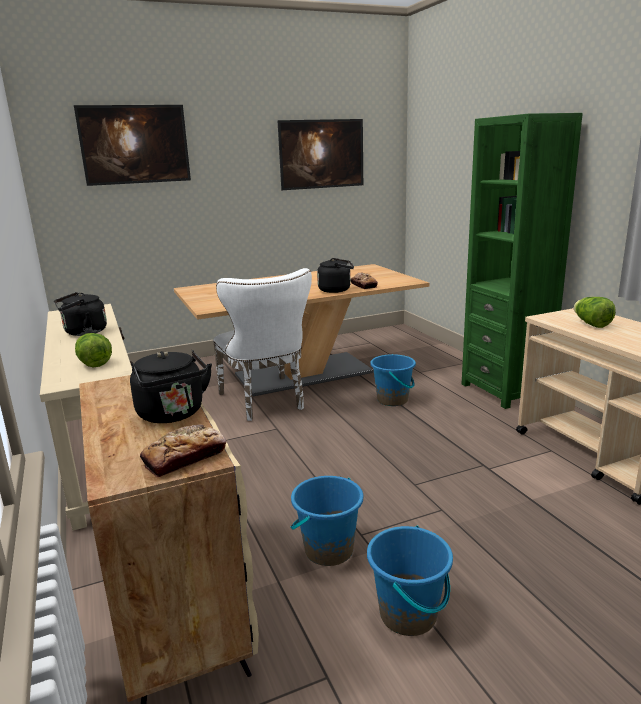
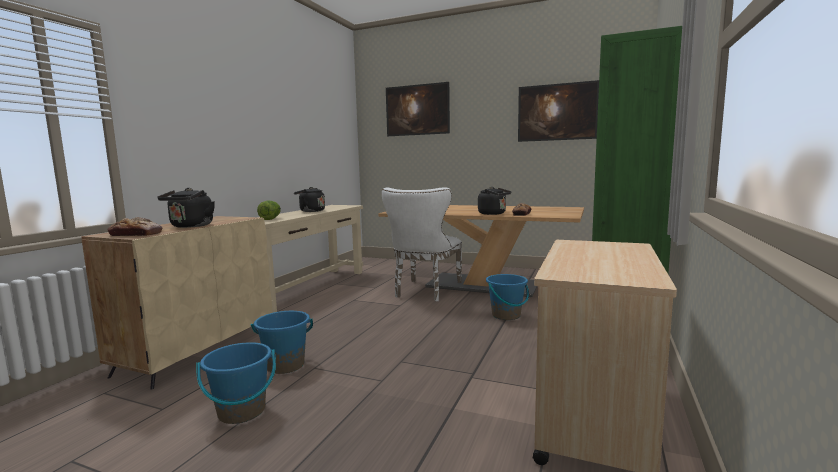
camera: 45 degrees right, 10 degrees down
(591, 324) = (593, 251): lettuce -> none

